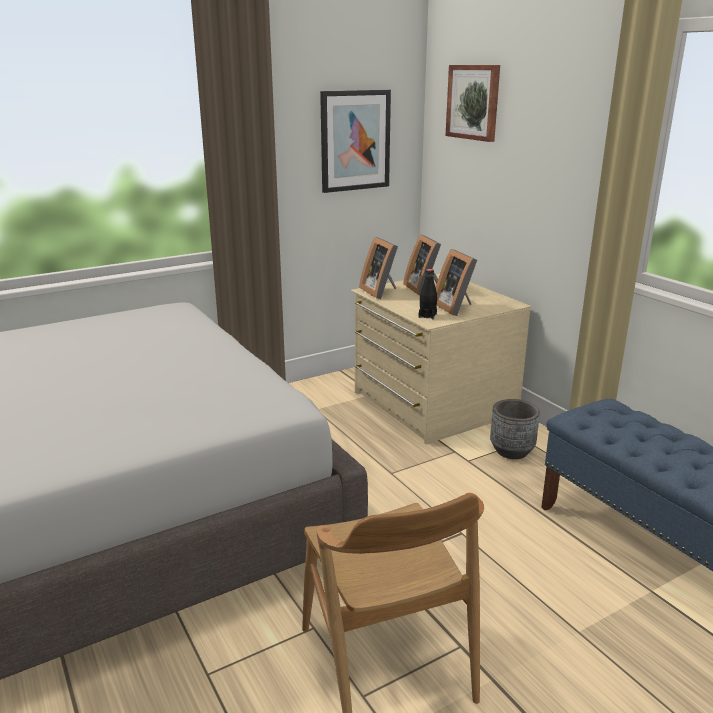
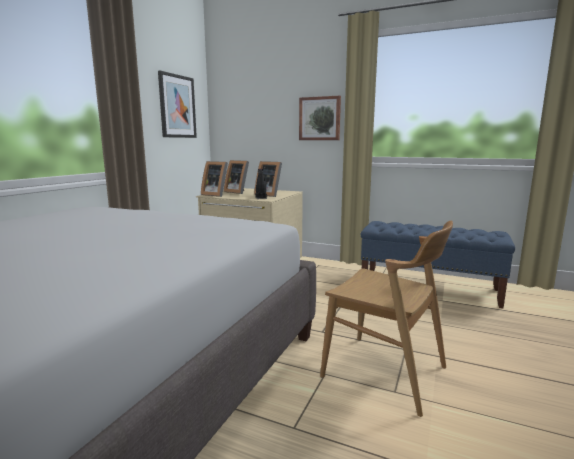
camera: 35 degrees left, 10 degrees down
(474, 102) = (247, 85): picture -> picture (320, 118)
(511, 451) = (318, 270): grey planter -> none

